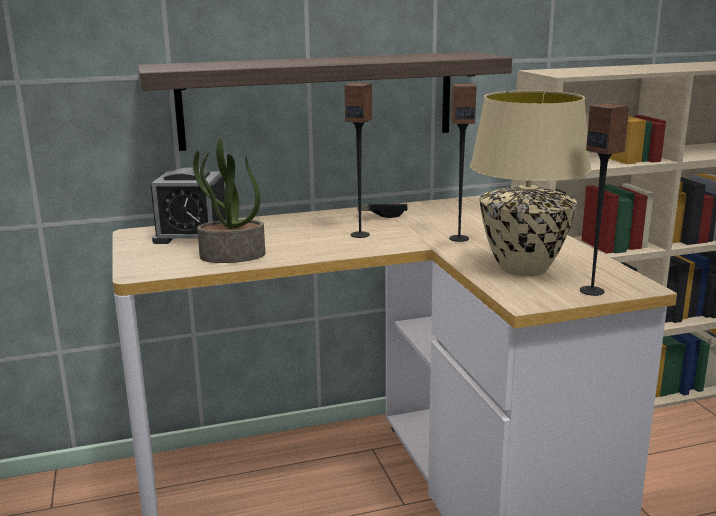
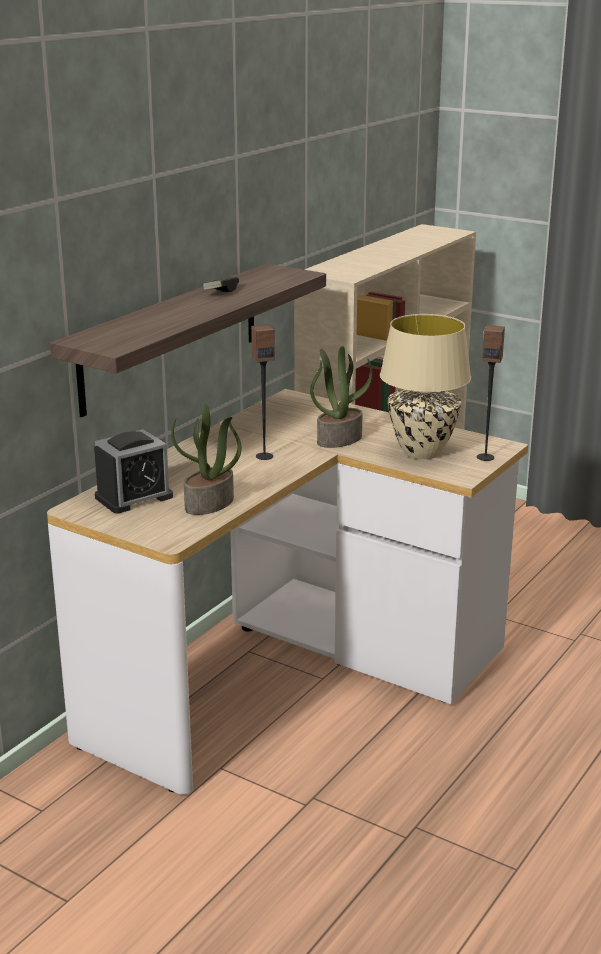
camera: 40 degrees left, 5 degrees up
(382, 216) = (245, 433): game controller -> game controller (221, 291)
(459, 238) = (339, 439): speaker -> potted plant

